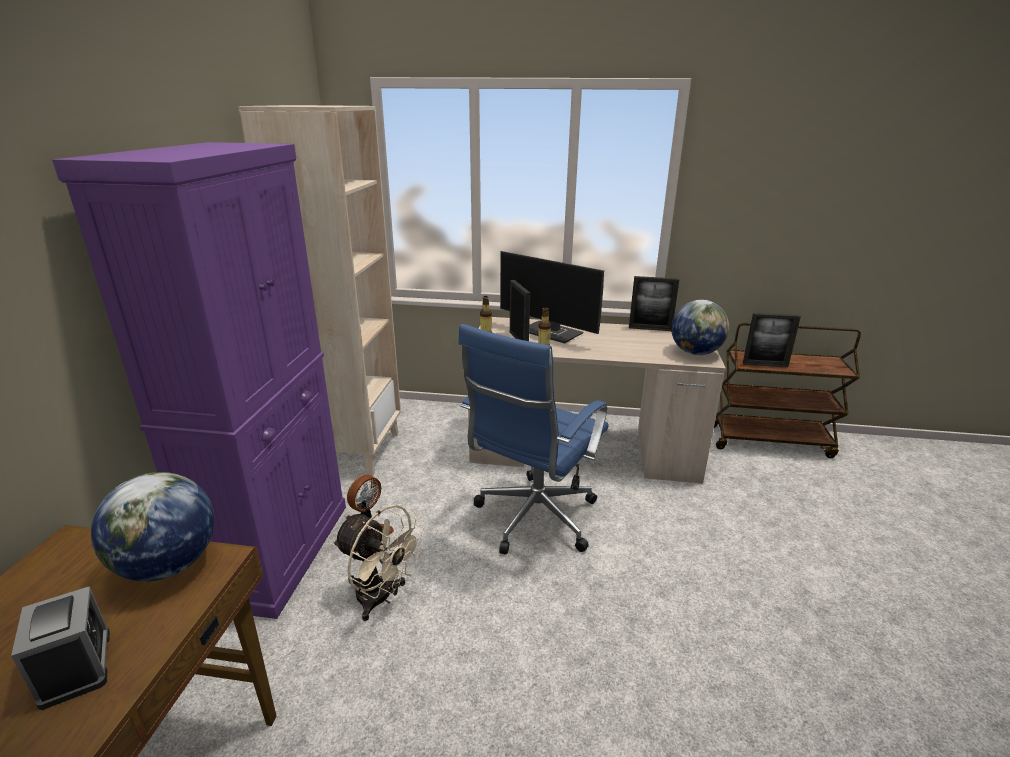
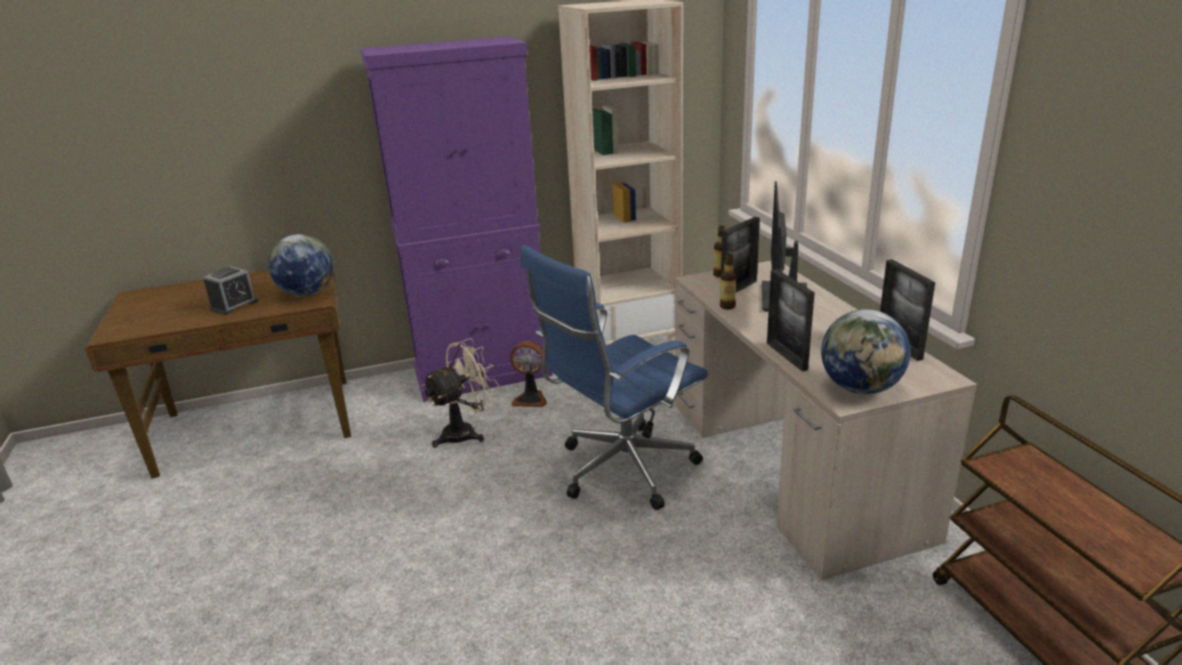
camera: 65 degrees right, 0 degrees up
(381, 598) = (466, 432): beige fan -> beige fan turned 135 degrees counterclockwise
(533, 520) = (621, 471): blue office chair -> blue office chair turned 45 degrees counterclockwise
(765, 365) = (1019, 483): picture frame -> picture frame (786, 356)

